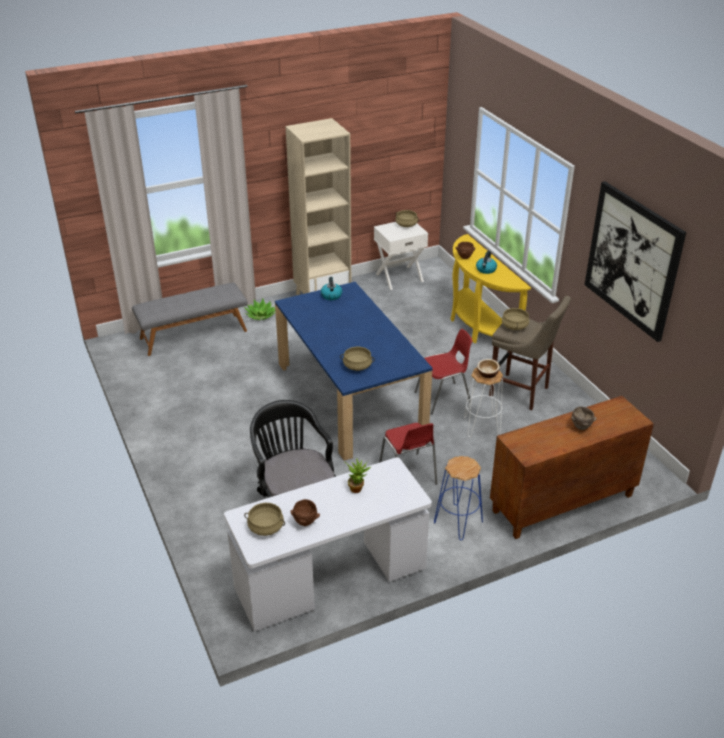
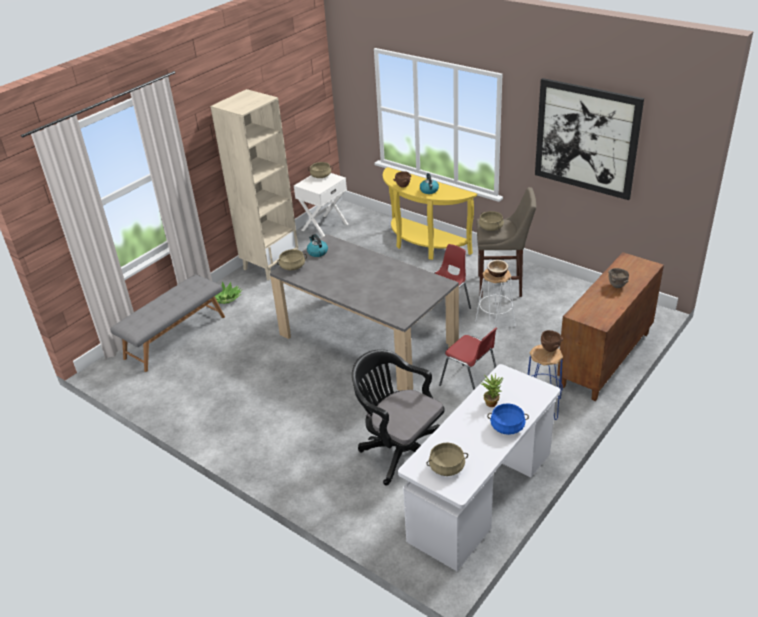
camera: 25 degrees left, 0 degrees up
(305, 523) = (476, 449): brown bowl -> brown bowl (550, 349)
(349, 397) = (367, 340): blue dining table -> grey dining table
(350, 515) = (507, 426): none -> blue cooking pot
(357, 366) = (395, 303): beige cooking pot -> beige cooking pot (292, 267)

